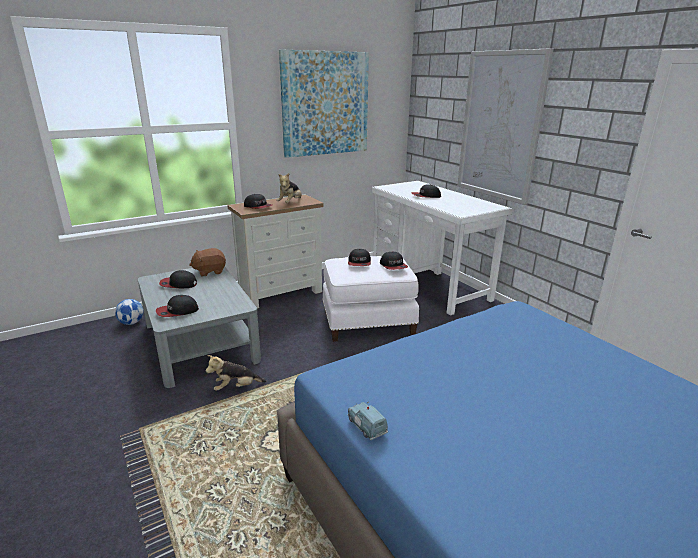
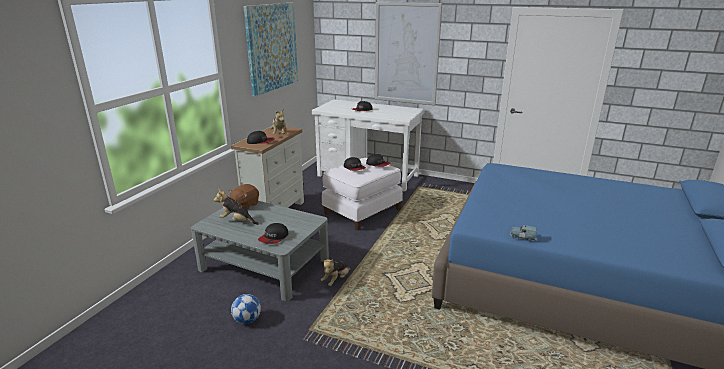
camera: 35 degrees left, 0 degrees up
(131, 323) = (179, 274): football -> football (247, 320)
(178, 284) = (237, 221): cap -> plush toy

